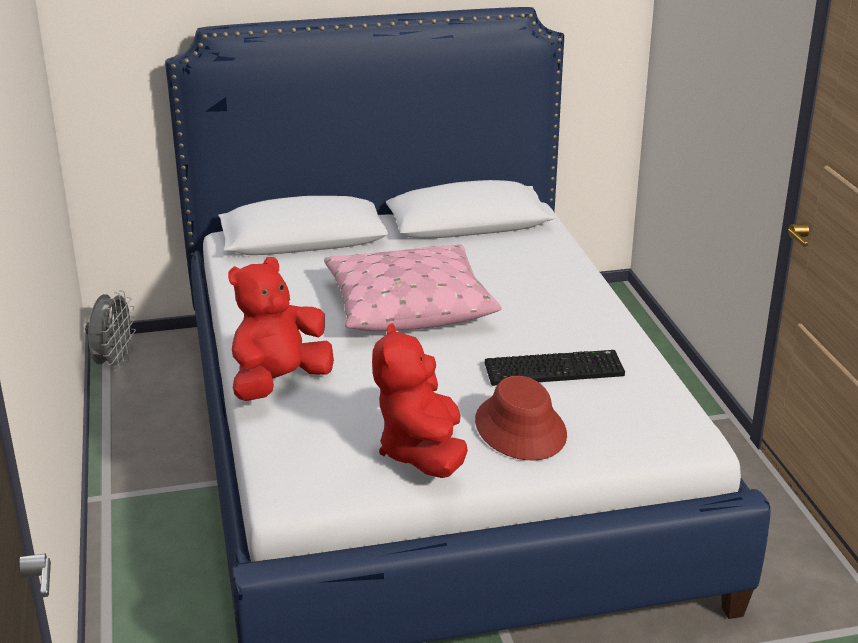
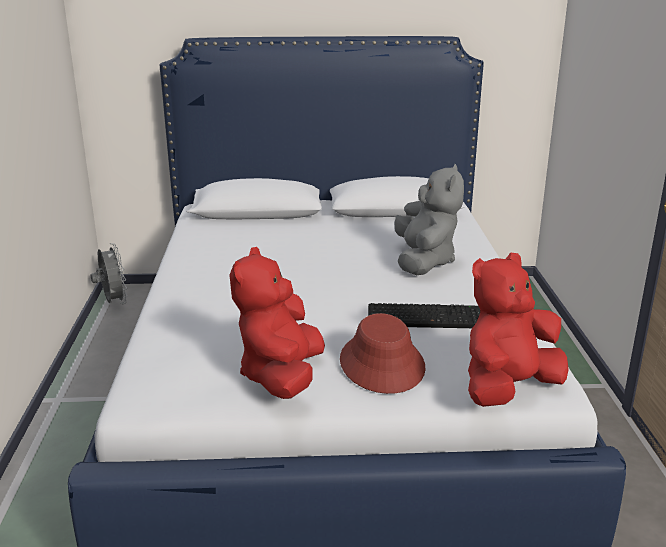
camera: 10 degrees right, 5 degrees down
(114, 363) = (113, 302): grey fan -> grey fan turned 45 degrees counterclockwise
(279, 383) = (183, 309): red plush toy -> red plush toy (508, 389)
(408, 305) = (319, 260): pink pillow -> none
(527, 297) = (424, 261): none -> grey plush toy

